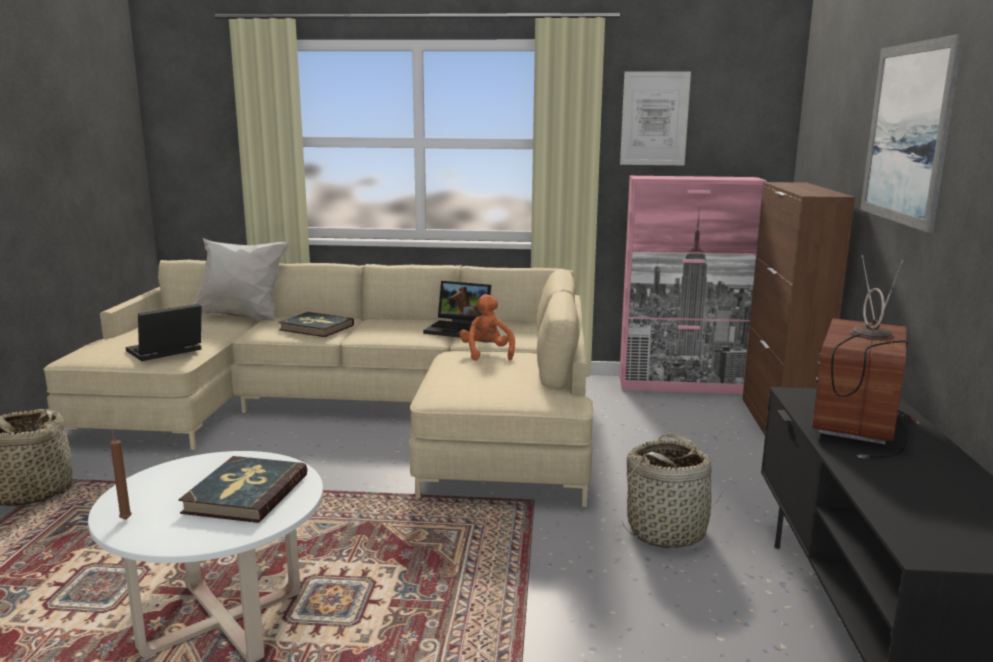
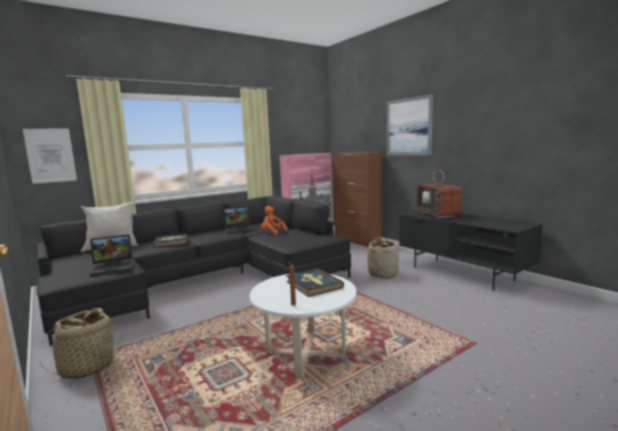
camera: 40 degrees left, 5 degrees down
(164, 352) = (114, 267): laptop -> laptop turned 120 degrees counterclockwise
(361, 414) = (205, 280): beige sofa -> black sofa
(654, 118) = (285, 131): picture -> picture (50, 155)

